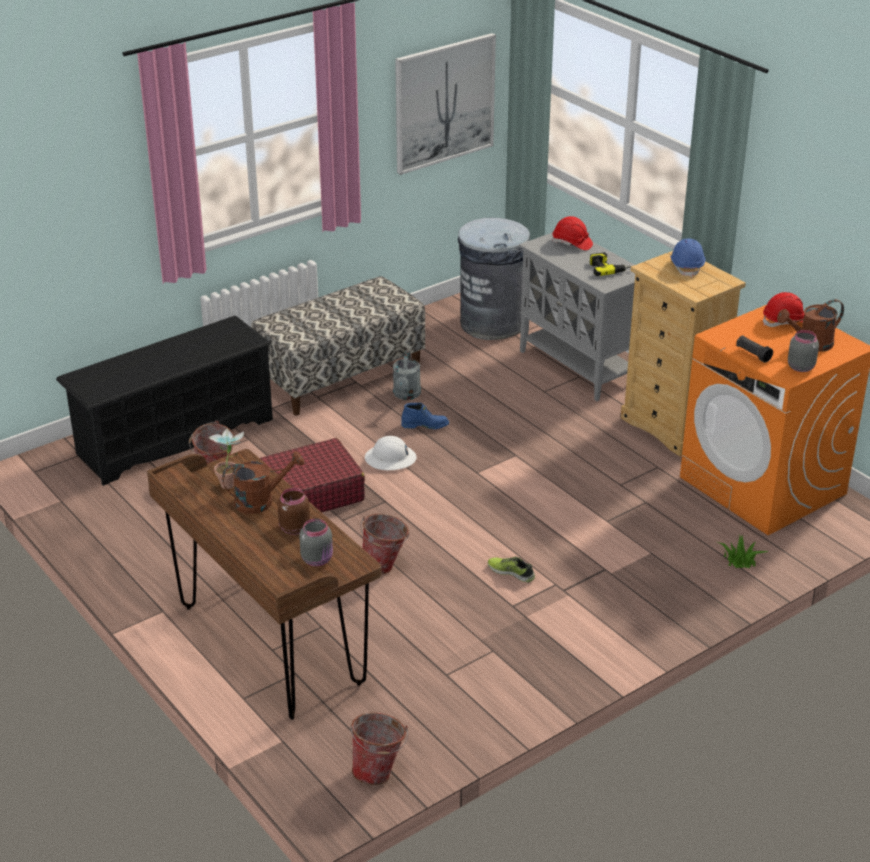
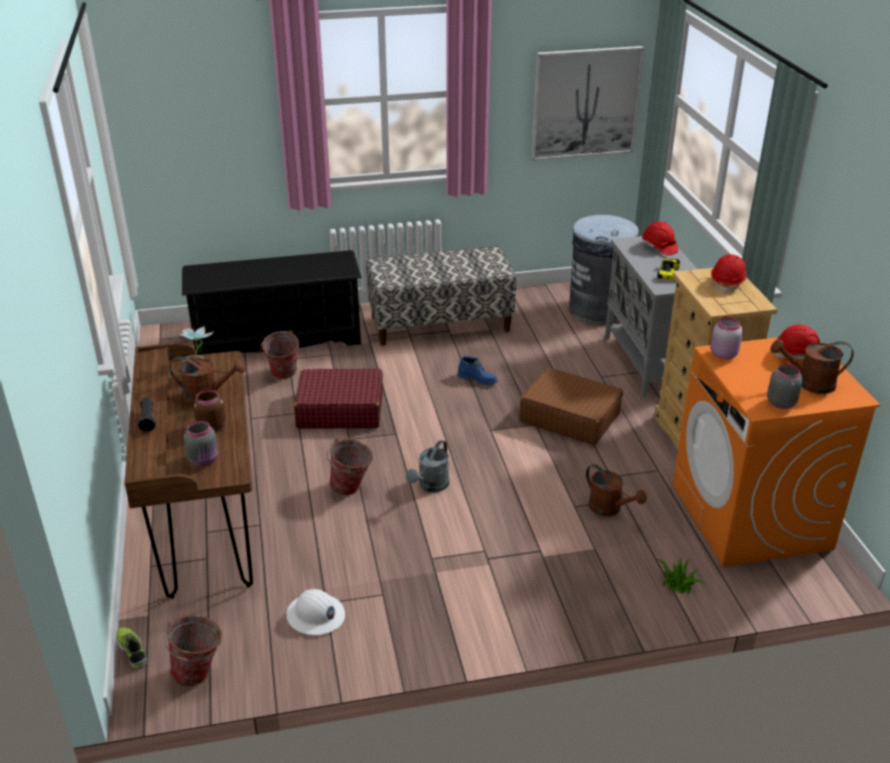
camera: 25 degrees right, 0 degrees up
(390, 459) = (427, 399): white hard hat -> white hard hat (315, 616)
(406, 395) = (481, 351): grey watering can -> grey watering can (431, 486)
(511, 572) = (453, 527): shoe -> shoe (133, 650)
(542, 439) = (569, 417): none -> brown suitcase
(639, 514) = (609, 509): none -> brown watering can
(686, 266) = (728, 282): blue hard hat -> red hard hat
(723, 336) = (722, 354): none -> pink jar
(752, 354) = (739, 379): black flashlight -> black flashlight (148, 420)

